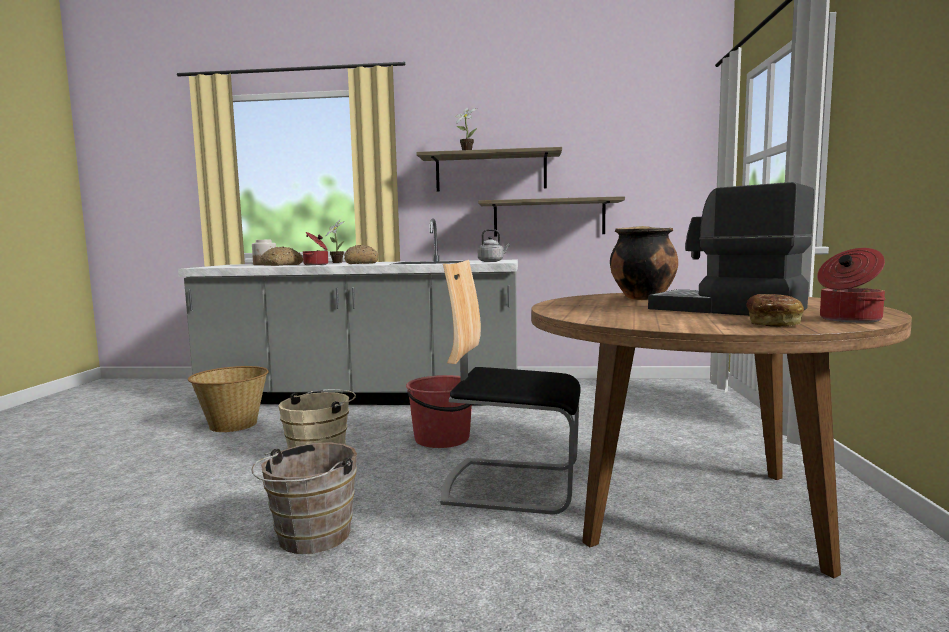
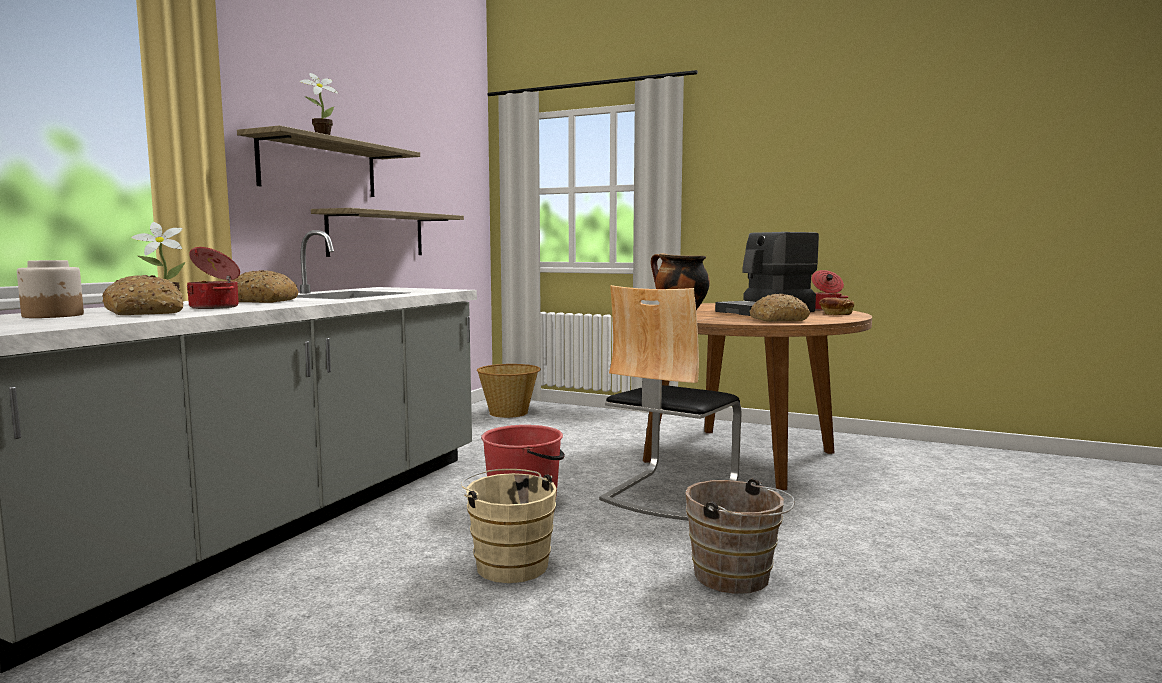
camera: 70 degrees left, 0 degrees up
(233, 425) = (252, 630): basket -> basket (509, 413)
(492, 261) = (420, 290): grey kettle -> none
(614, 315) = (778, 320): none -> bread

